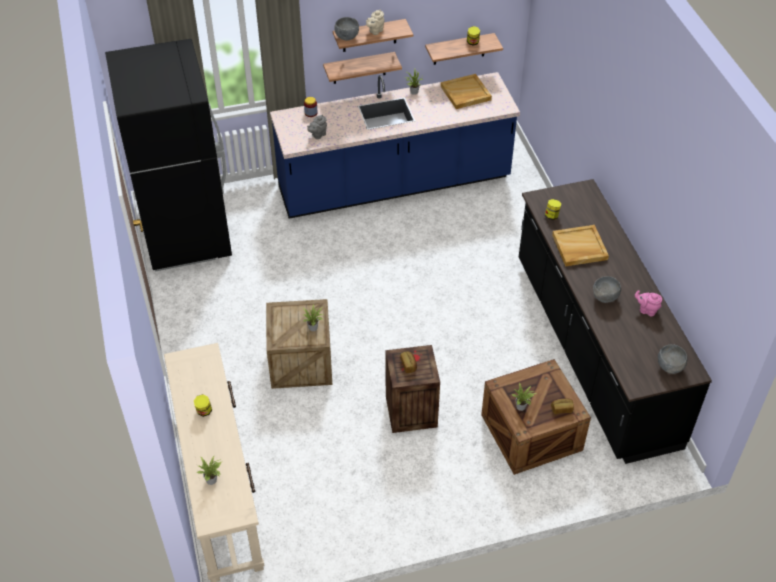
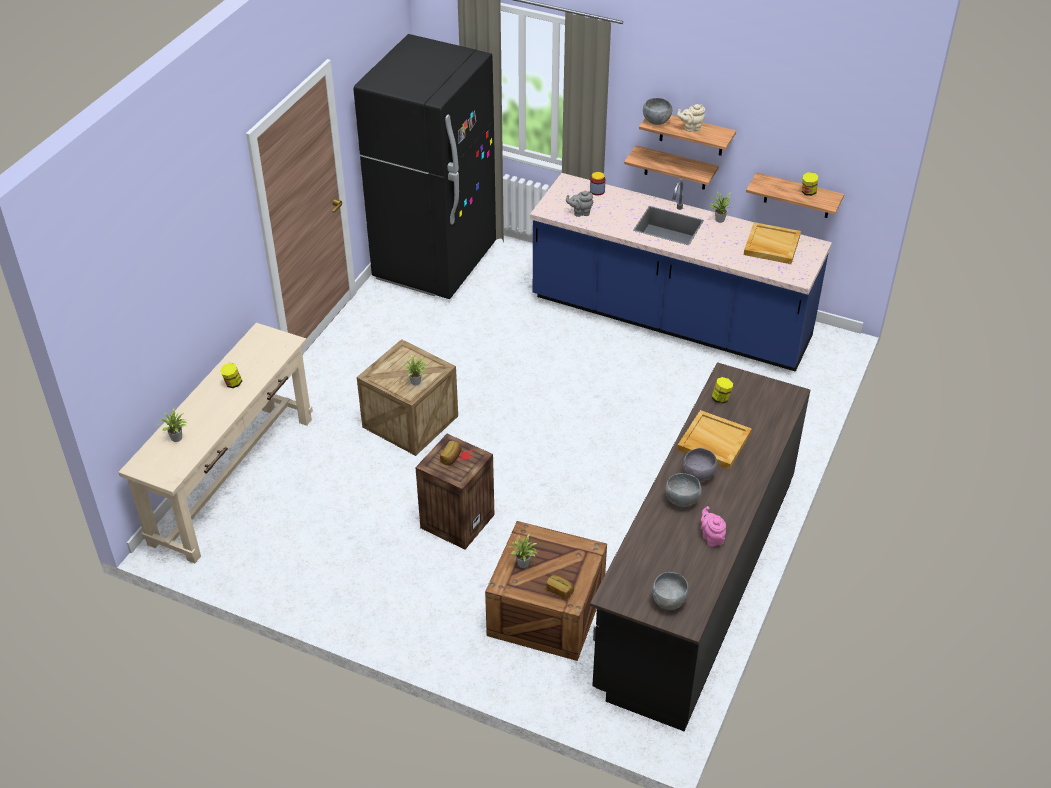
camera: 40 degrees right, 5 degrees down
(596, 275) = (699, 475): none -> grey bowl

